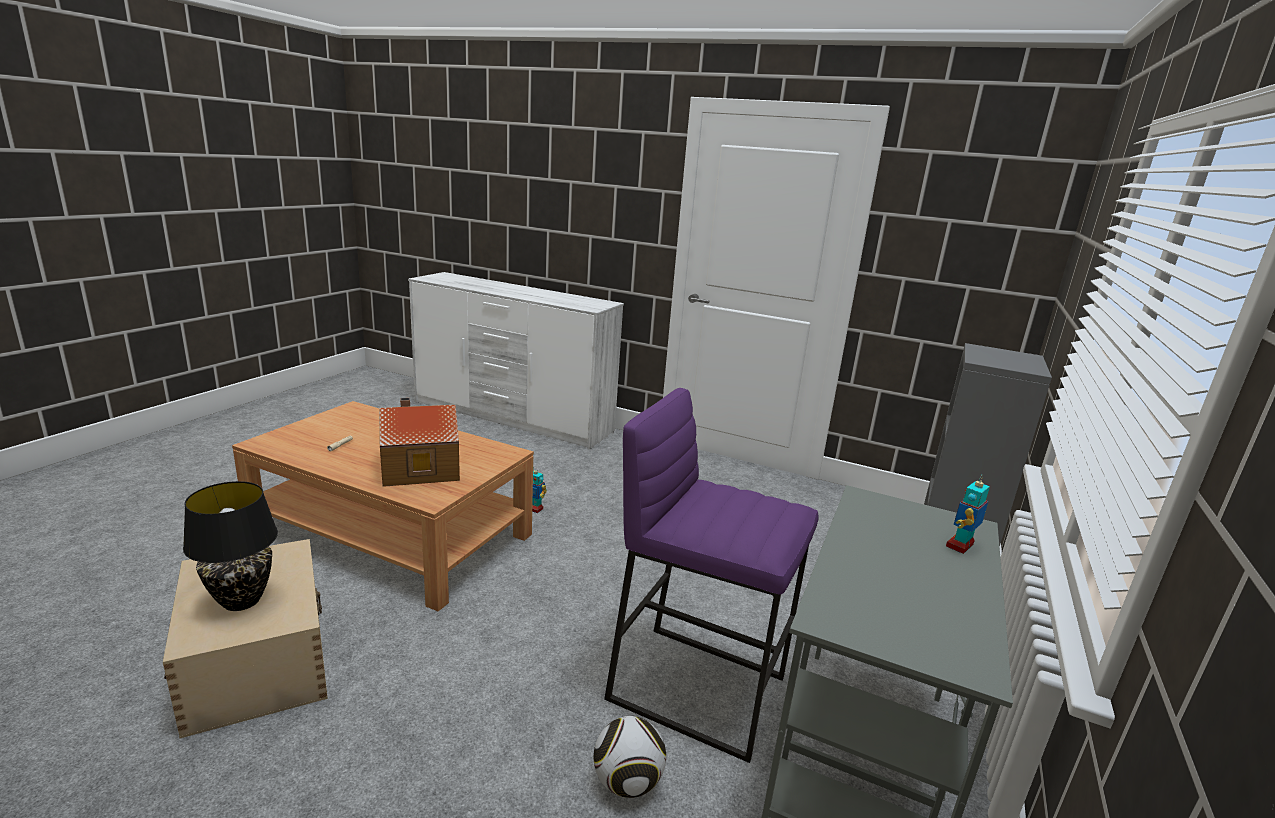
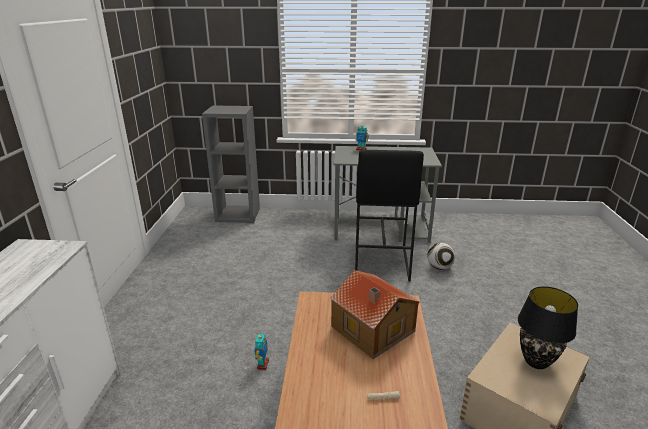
camera: 110 degrees left, 5 degrees up
(698, 687) = (380, 262): purple stool -> black stool

